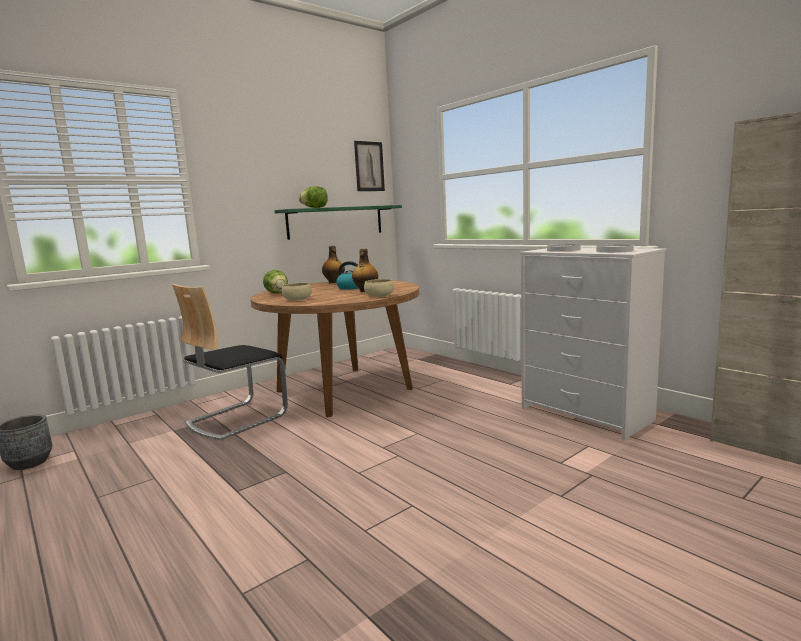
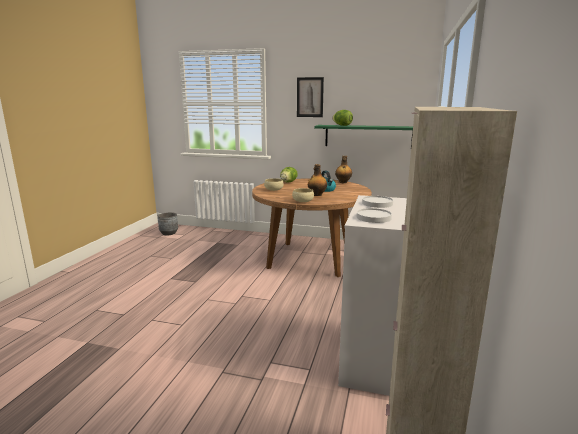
camera: 55 degrees right, 5 degrees up
(236, 418) = (242, 249): chair -> none
(369, 166) = (409, 92): picture -> picture (310, 97)

